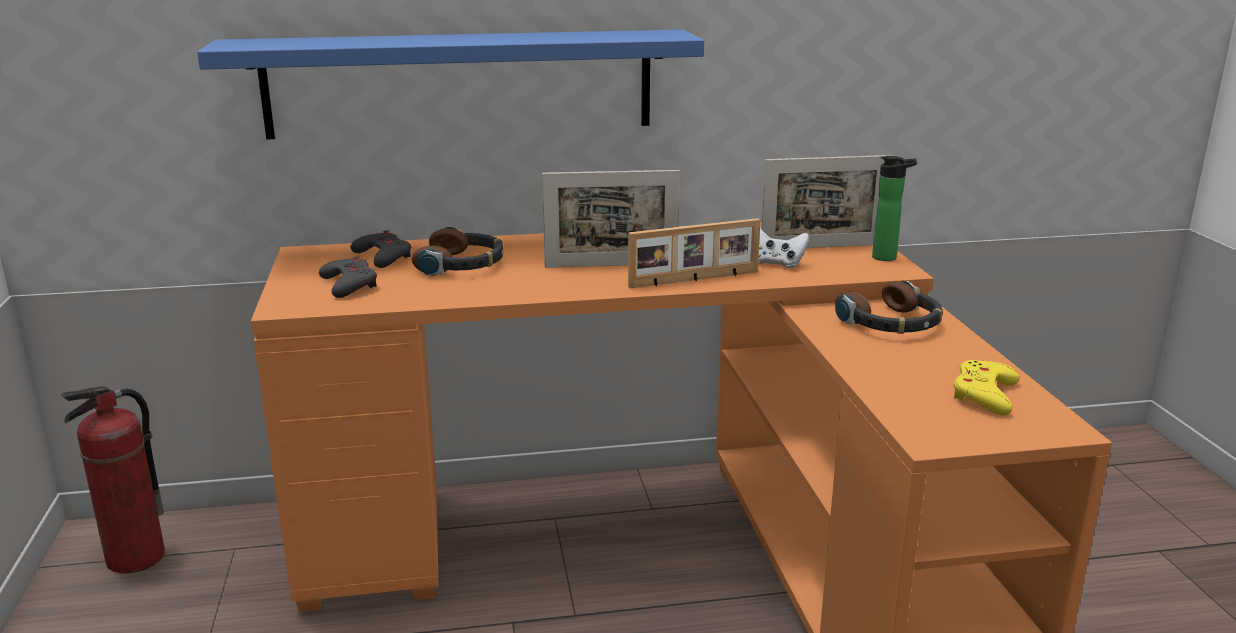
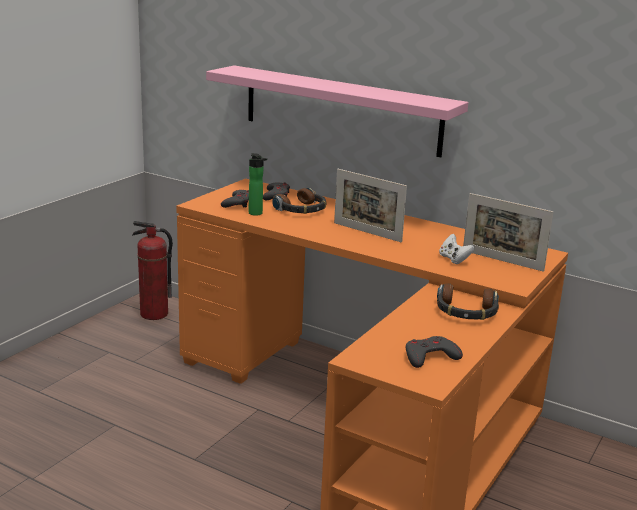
camera: 40 degrees right, 0 degrees up
(460, 83) = (341, 110): blue shelf -> pink shelf
(695, 280) = (391, 252): picture frame -> none
(888, 258) = (527, 278): bottle -> bottle (256, 214)
(984, 394) = (430, 357): yellow game controller -> grey game controller

